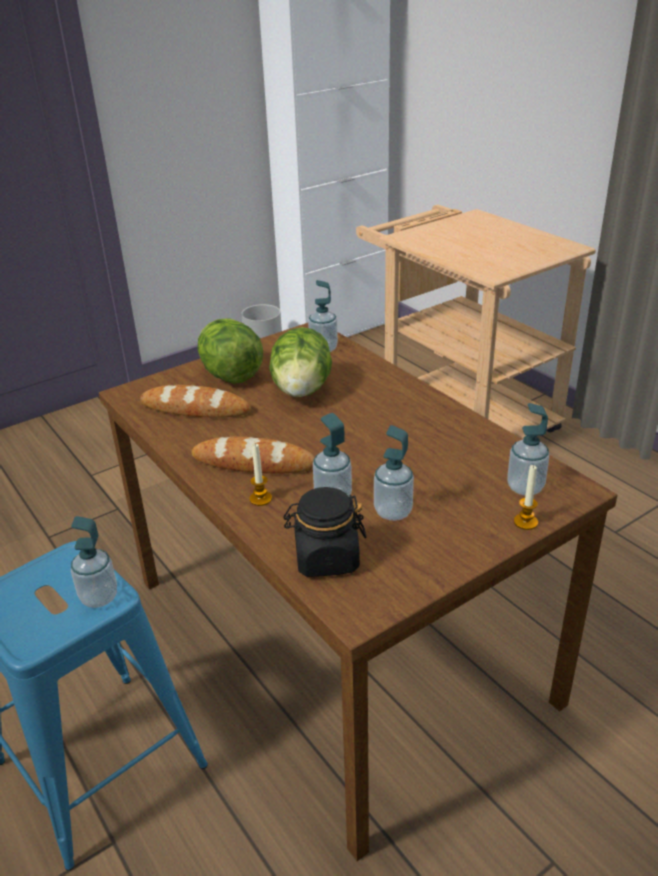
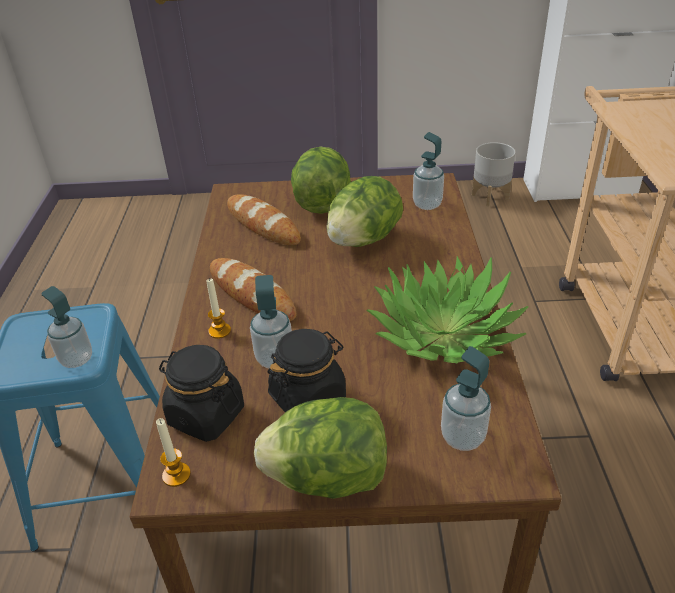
camera: 35 degrees right, 5 degrees up
(393, 512) = (308, 398): soap dispenser -> black jar
(440, 431) = (444, 333): none -> potted plant
(467, 552) = (328, 478): none -> lettuce
(525, 522) = (420, 477): candle -> candle (176, 475)

